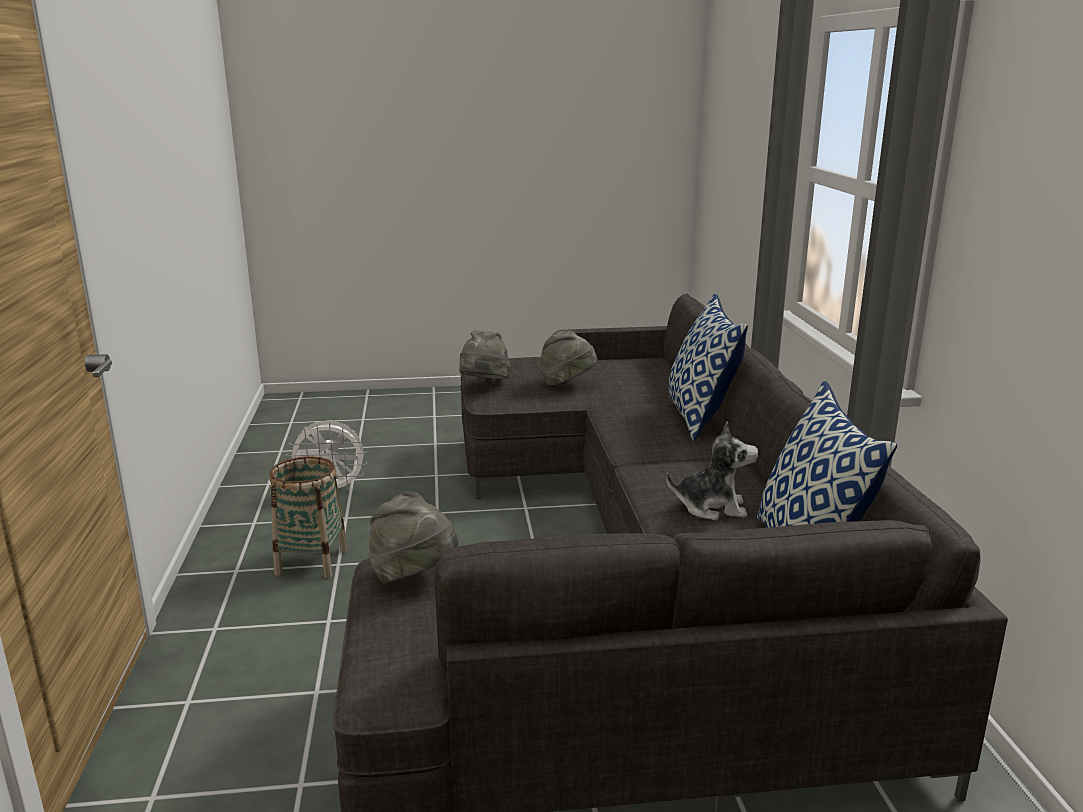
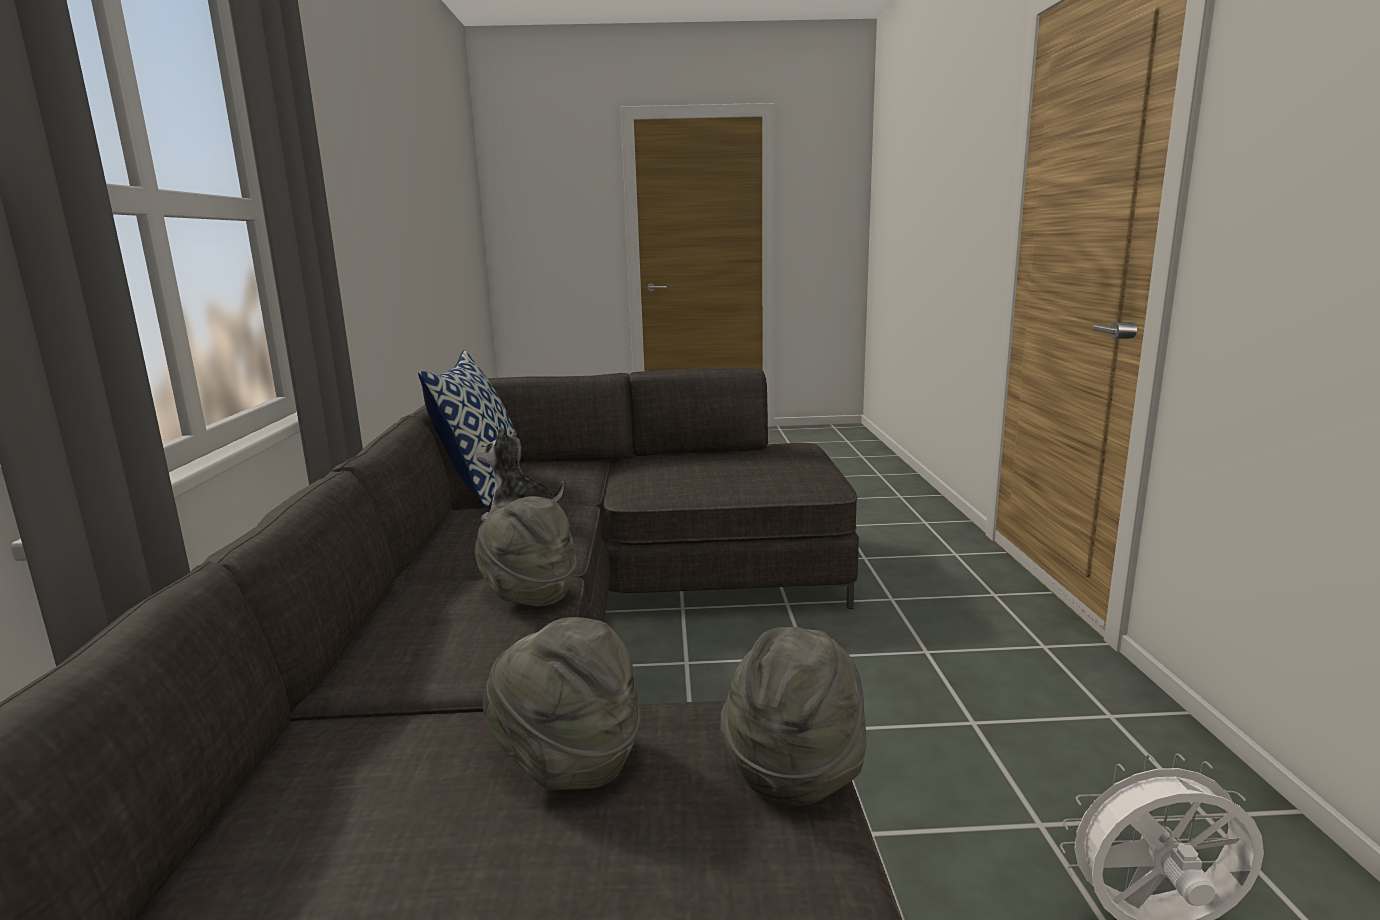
camera: 175 degrees left, 5 degrees down
(312, 561) = (1015, 727): basket -> none
(414, 577) = (800, 476): grey hat -> grey hat (529, 593)
(701, 417) = (373, 638): pillow -> none

